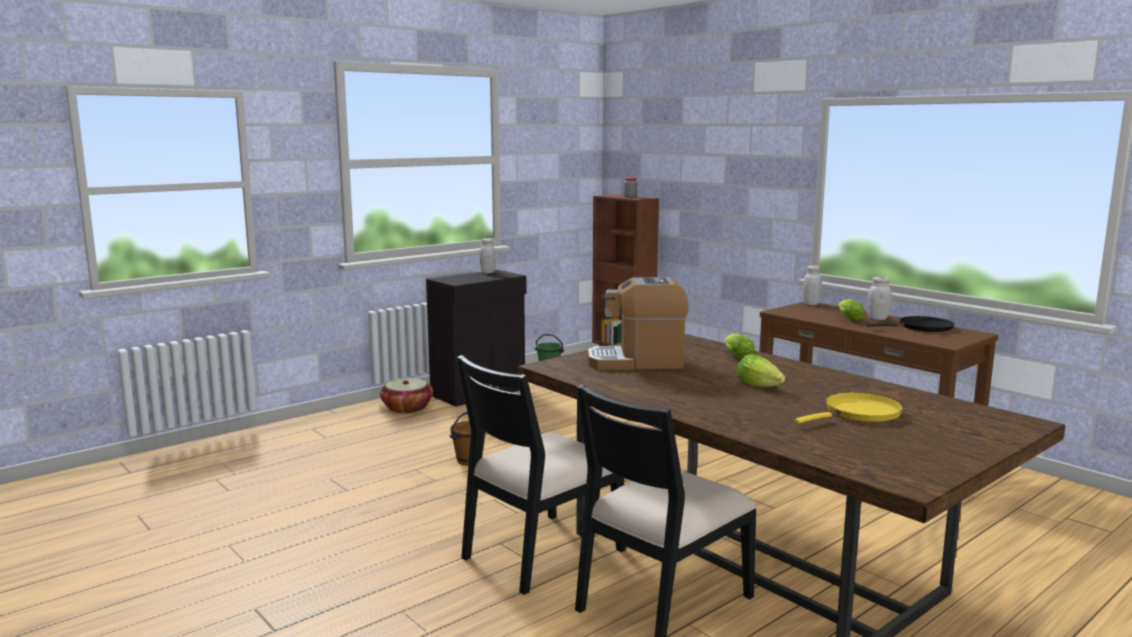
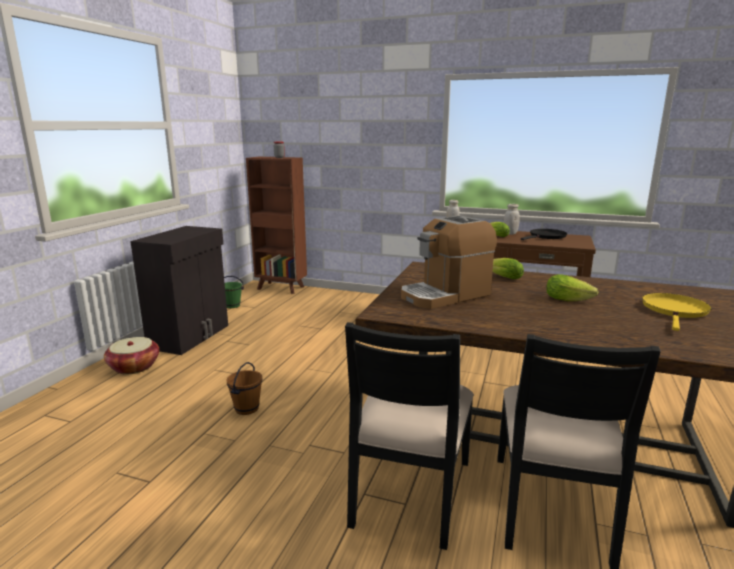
camera: 30 degrees left, 5 degrees up
(488, 272) = (182, 229): white jar -> none

